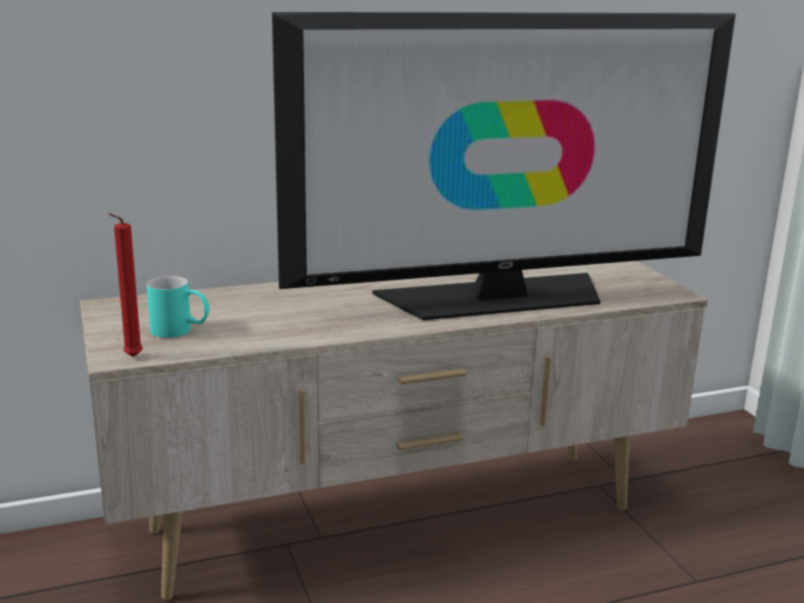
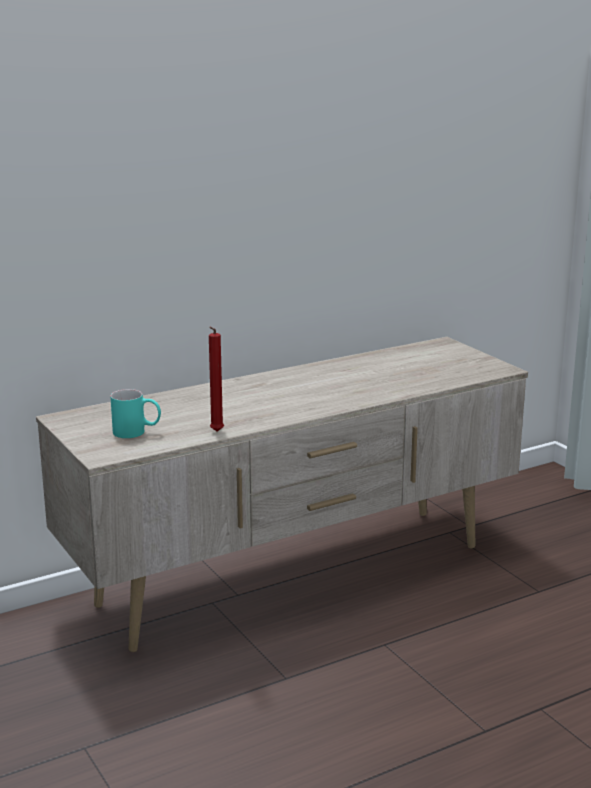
camera: 10 degrees left, 0 degrees up
(131, 358) = (113, 455): red candle -> red candle (216, 432)
(498, 298) = (369, 384): television -> none

